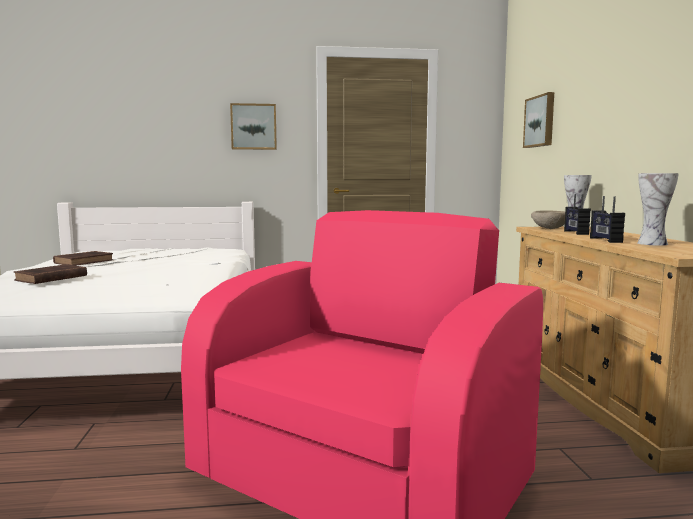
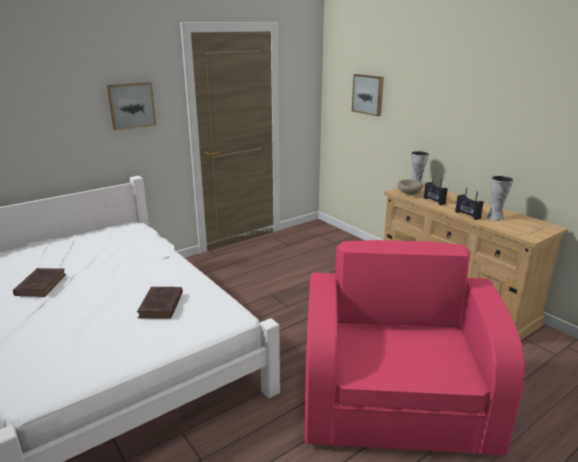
camera: 30 degrees left, 15 degrees up
(49, 278) = (68, 324): brown book -> brown book (160, 306)

